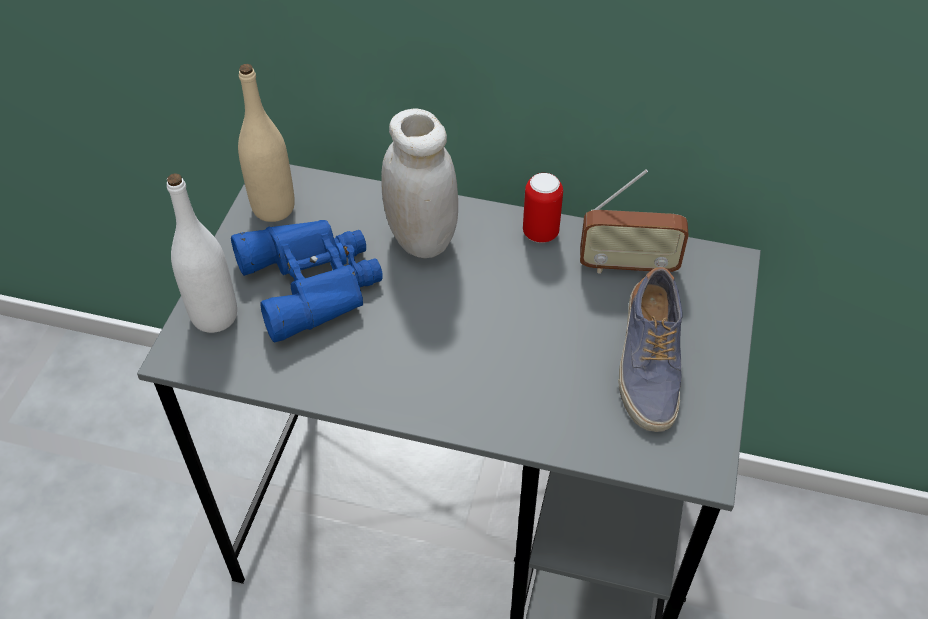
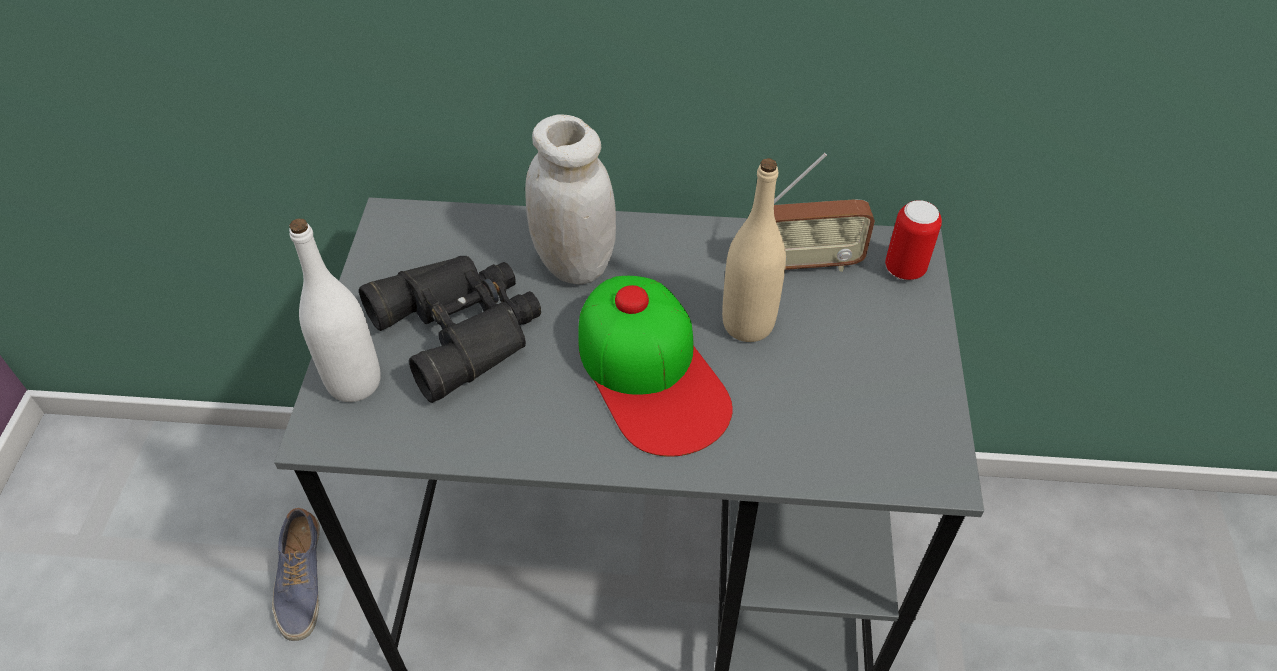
camera: 10 degrees left, 0 degrees up
(273, 208) = (398, 250): beige bottle -> beige bottle (748, 324)
(314, 282) = (462, 327): blue binoculars -> black binoculars
(467, 344) = (651, 373): none -> cap
(540, 233) = (703, 240): can -> can (904, 269)
(647, 364) = (853, 368): shoe -> shoe (301, 582)

